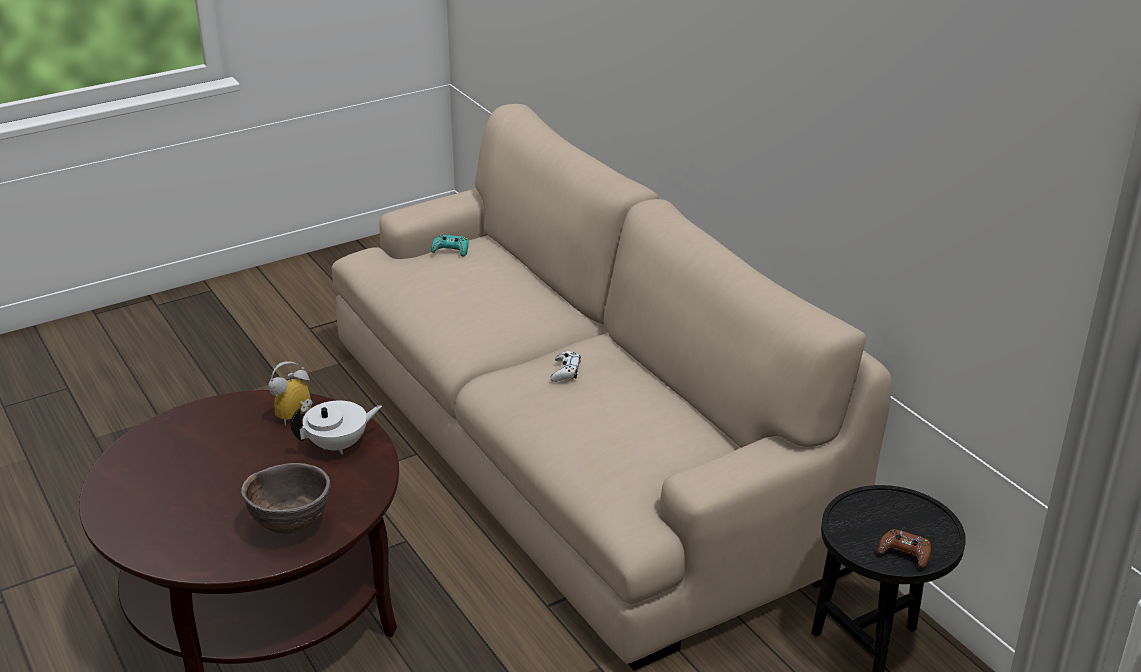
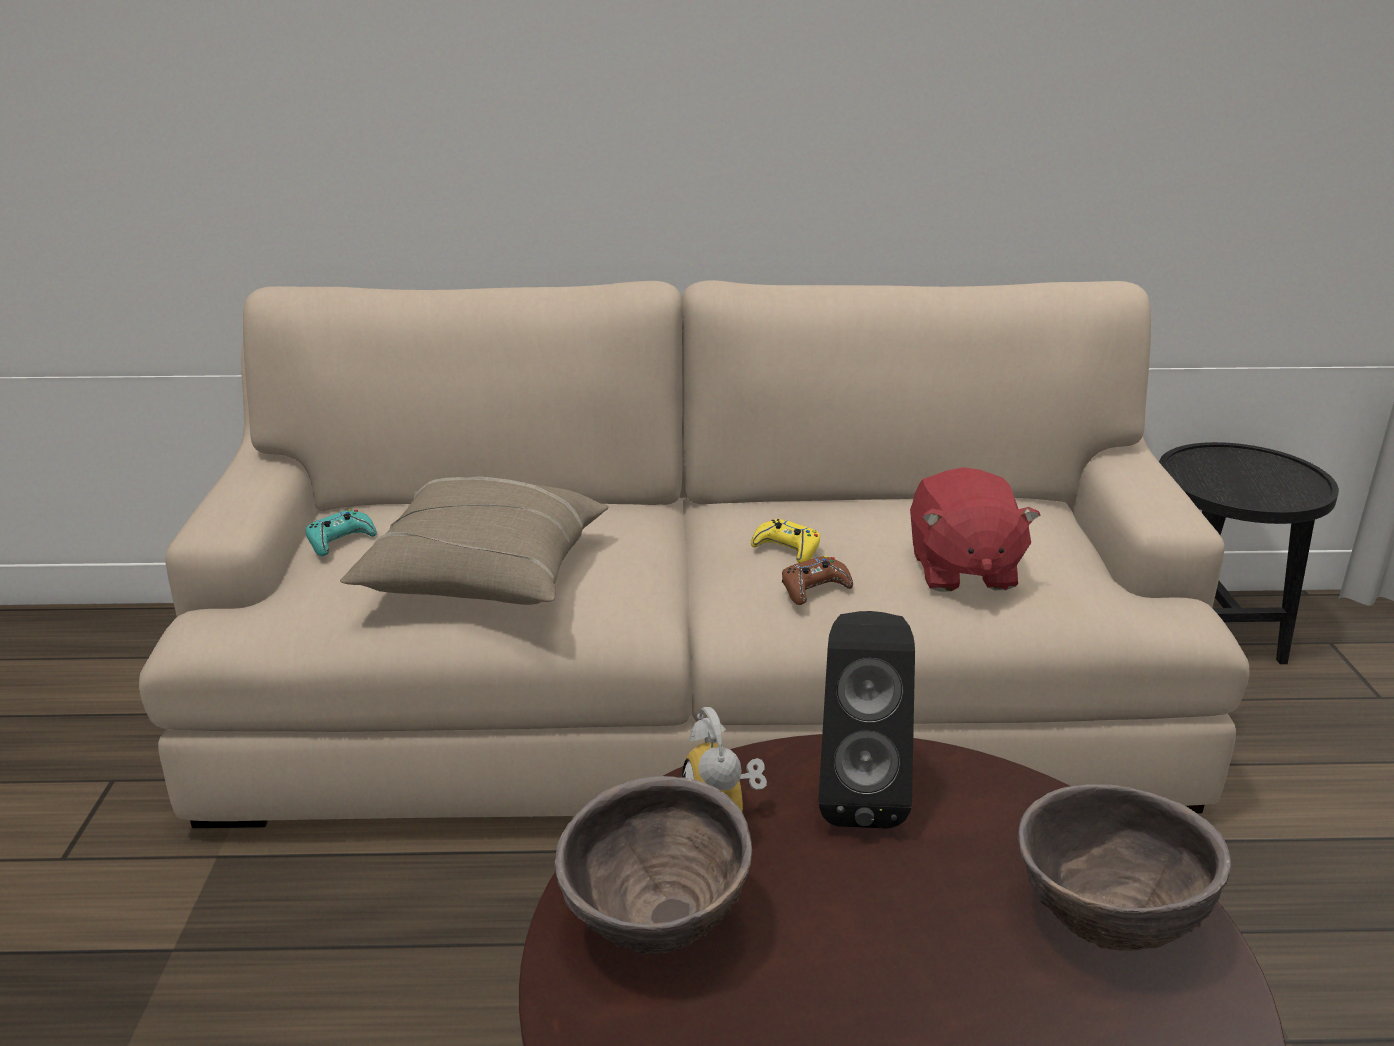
camera: 60 degrees left, 5 degrees down
(224, 422) = (656, 928): none -> brown bowl
(338, 445) = (858, 794): white teapot -> black speaker
(453, 298) = (483, 576): none -> beige pillow
(565, 371) = (787, 549): white game controller -> yellow game controller
(595, 433) = (961, 570): none -> red plush toy
(904, 553) = (1296, 482): brown game controller -> brown game controller (814, 588)

